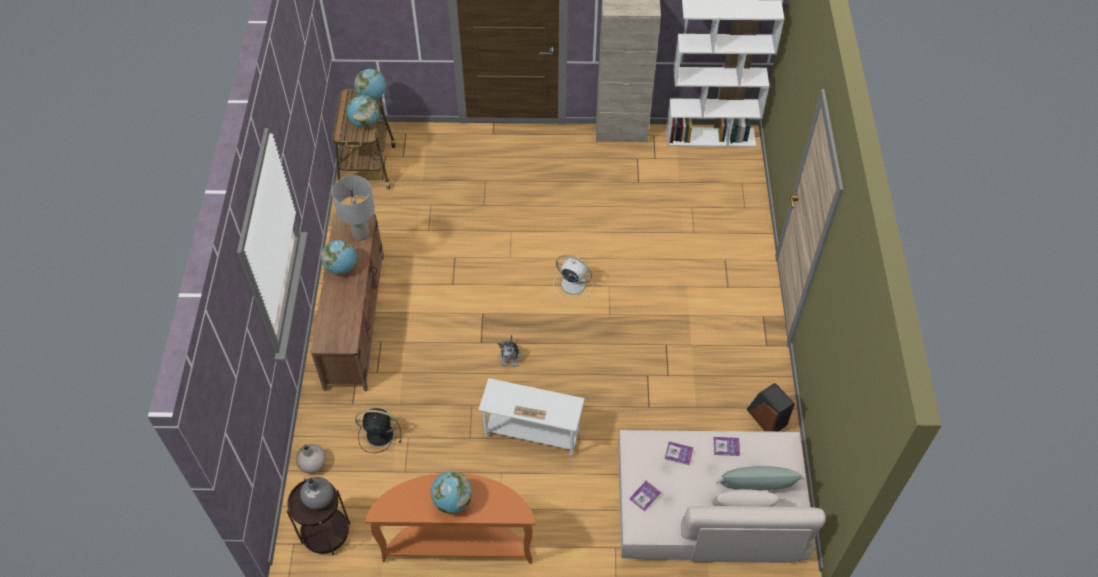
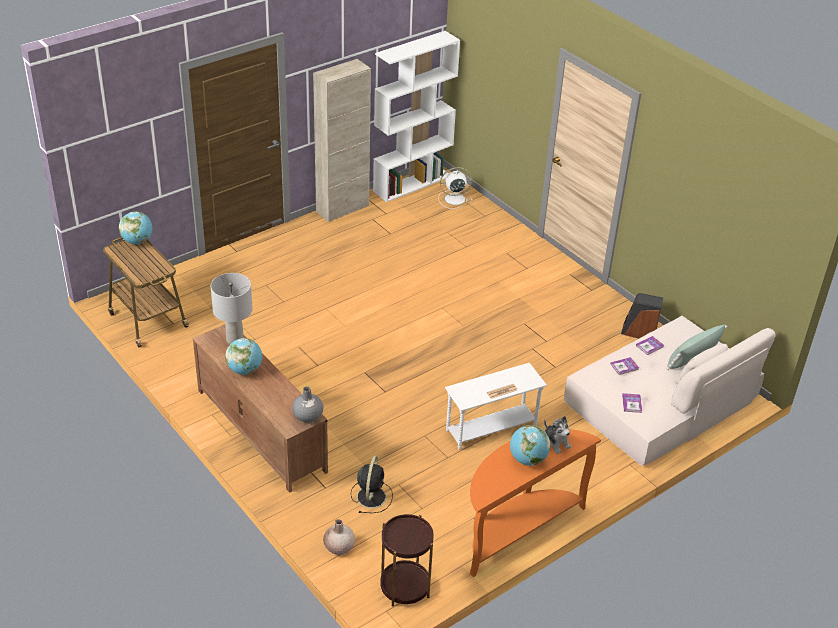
camera: 40 degrees left, 15 degrees down
(318, 498) = (409, 531): grey vase -> grey vase (307, 416)
(364, 122) = (151, 261): globe -> none
(378, 434) = (371, 496): black fan -> black fan turned 135 degrees clockwise
(510, 356) = (418, 389): plush toy -> plush toy (555, 442)
(572, 283) = (413, 319): white fan -> white fan (453, 199)

